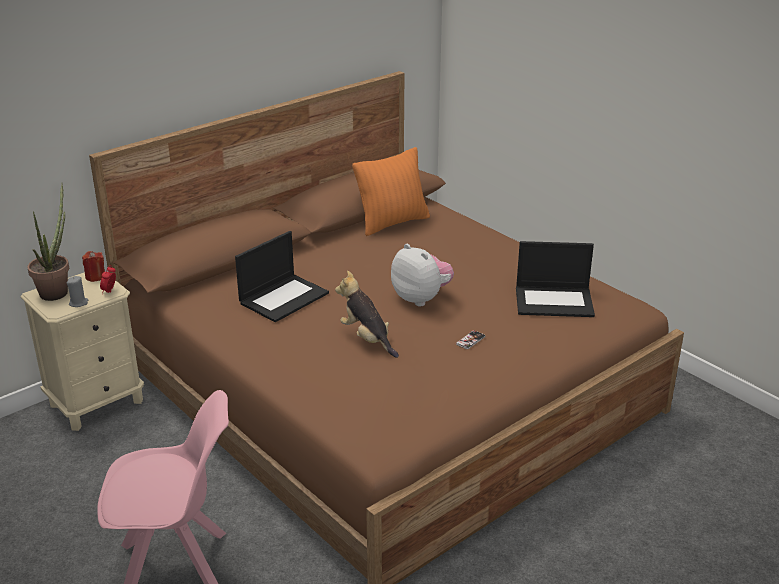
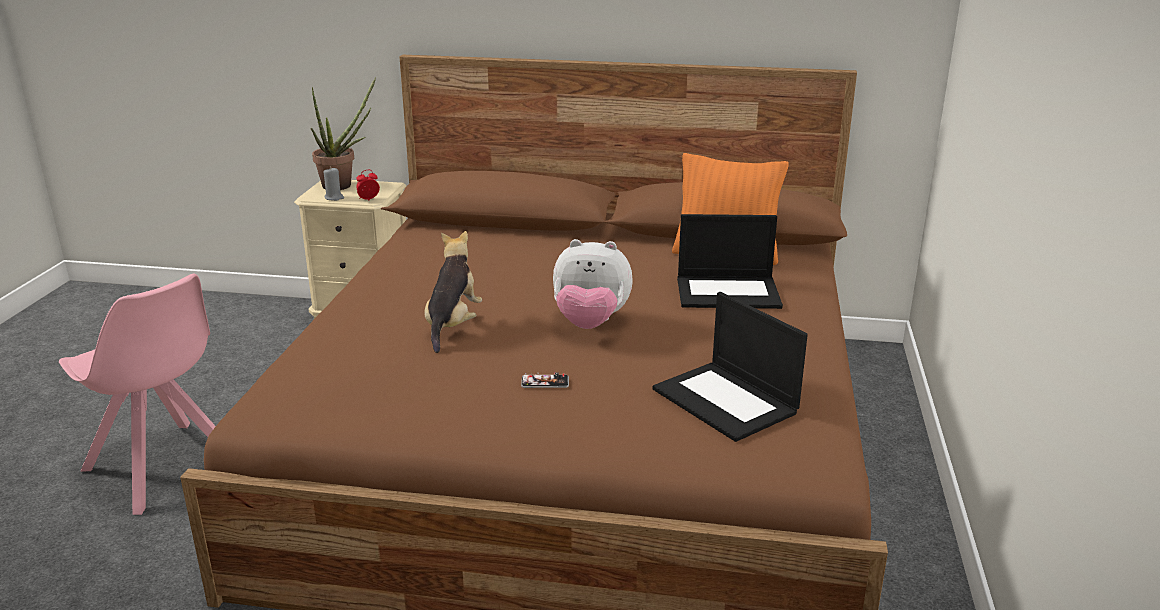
camera: 50 degrees right, 5 degrees down
(95, 277) = (385, 187): red candle -> none
(284, 297) = (481, 264): laptop -> laptop (729, 292)
(421, 298) = (590, 323): plush toy -> plush toy turned 90 degrees clockwise

